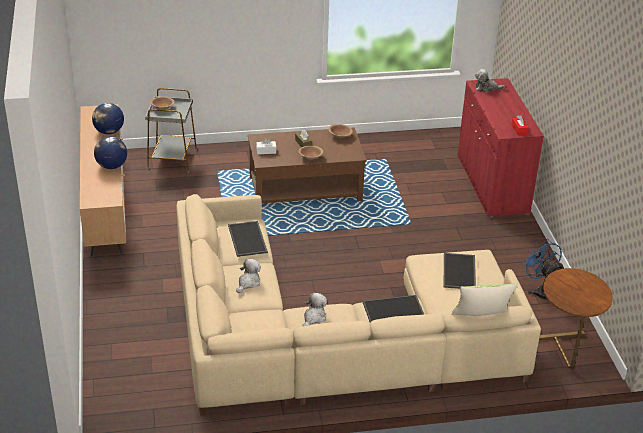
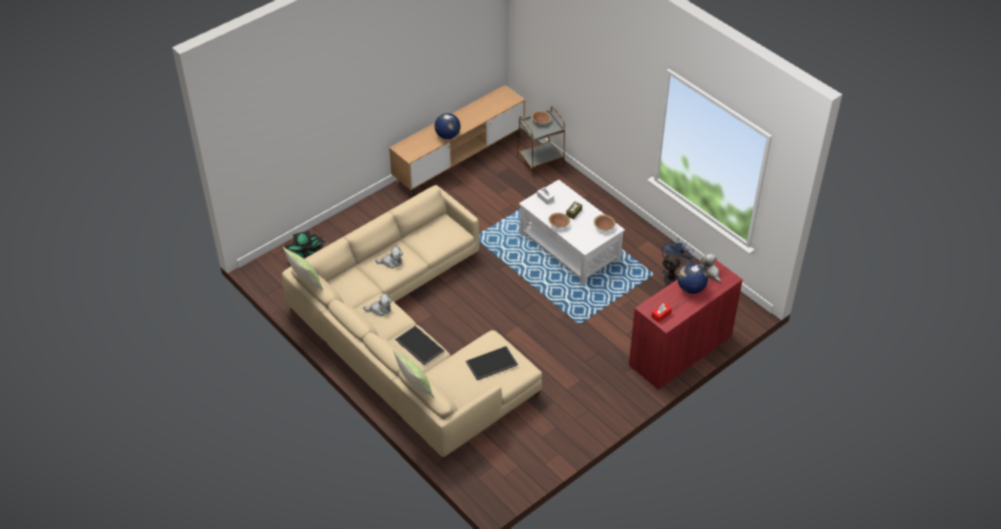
camera: 60 degrees right, 10 degrees up
(109, 132) = (486, 113): globe -> globe (690, 288)
(126, 368) = (307, 256): none -> potted plant
(244, 340) = (305, 281): none -> pillow
(248, 239) = (438, 240): tray -> none
(304, 188) = (569, 247): brown coffee table -> white coffee table
(541, 291) = (559, 433): blue fan -> blue fan (672, 277)
(563, 356) = (489, 472): brown side table -> none

